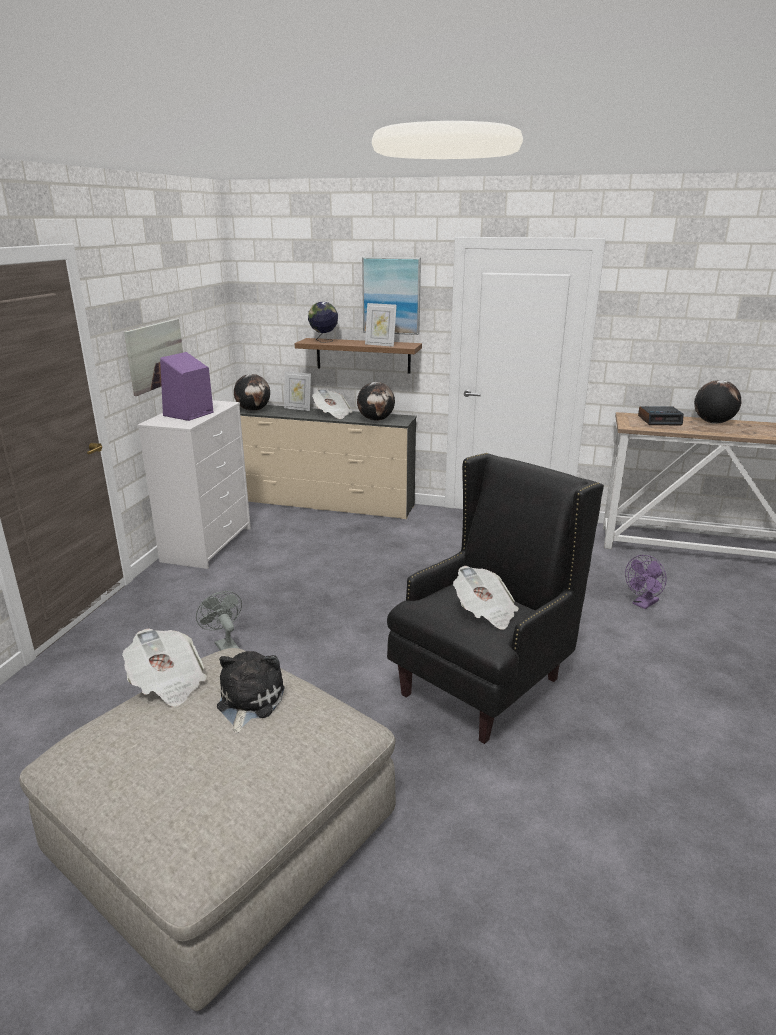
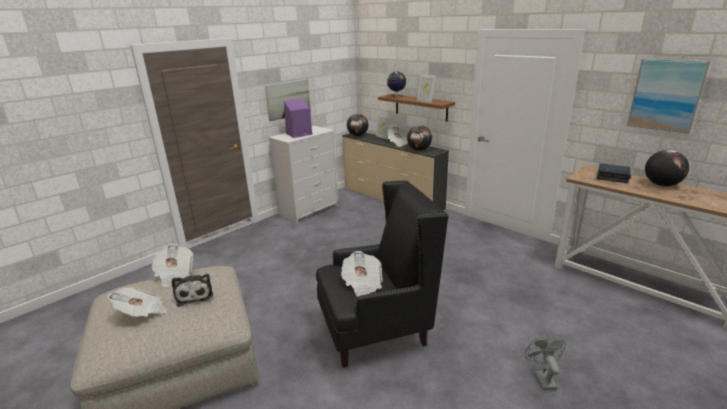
camera: 30 degrees right, 0 degrees up
(188, 758) = (142, 313): none -> newspaper
(224, 645) = (267, 266): grey fan -> grey fan (542, 377)
(248, 702) = (194, 295): plush toy -> plush toy turned 120 degrees clockwise
(391, 295) = (438, 69): picture -> picture (666, 95)
(643, 604) = (544, 315): purple fan -> none

